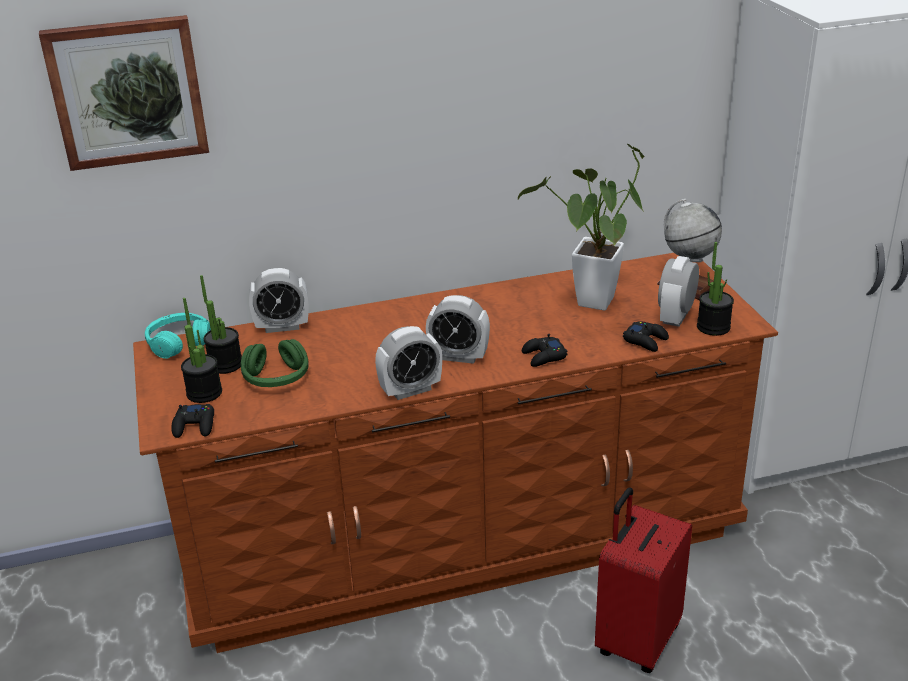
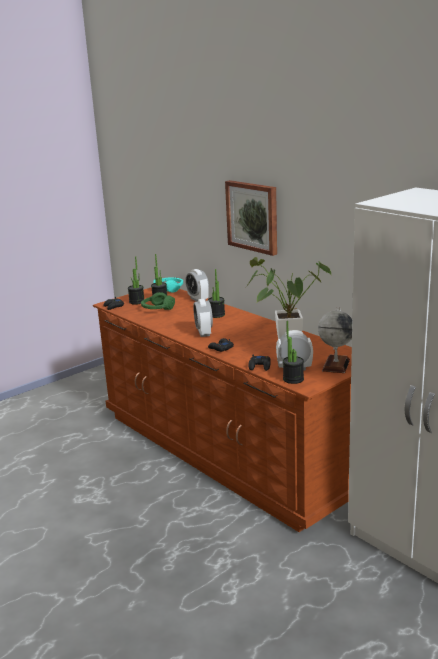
camera: 65 degrees right, 10 degrees down
(127, 92) = (170, 172): picture -> picture (253, 216)
(386, 327) = (216, 315): none -> potted plant
(410, 390) = (167, 331): alarm clock -> none
(636, 640) = (189, 520): red suitcase -> none

